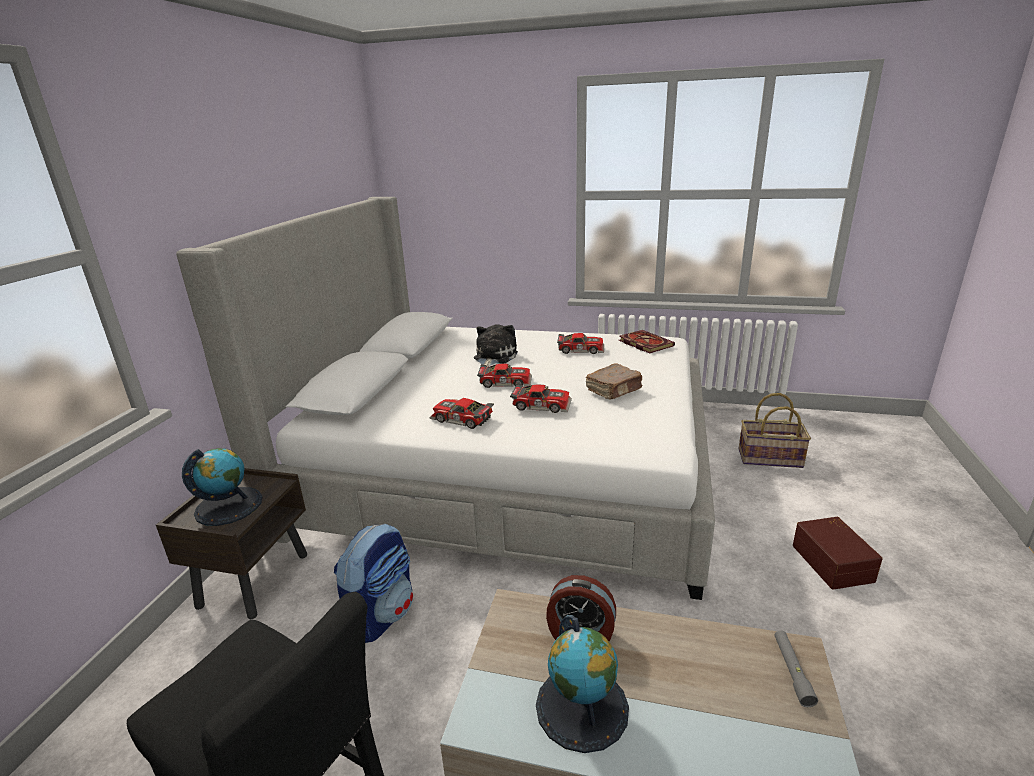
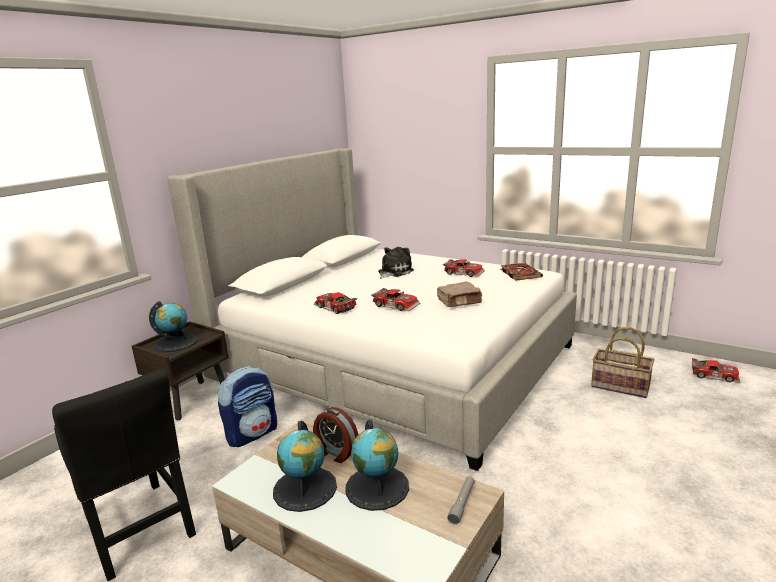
camera: 20 degrees right, 5 degrees down
(505, 381) = (386, 288): toy car -> toy car (714, 375)
(674, 676) = (377, 487): none -> globe
(833, 562) = (613, 470): brown storage box -> none

